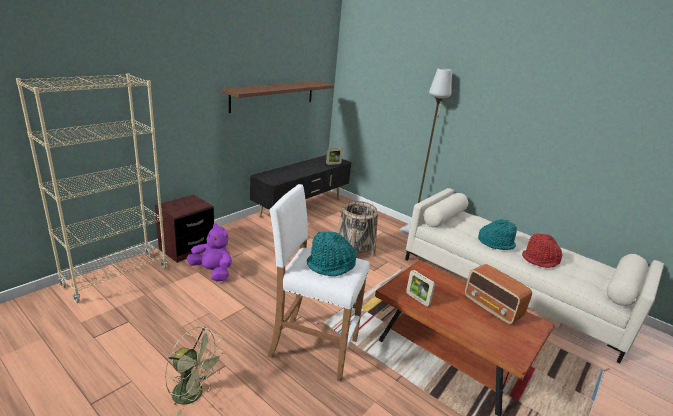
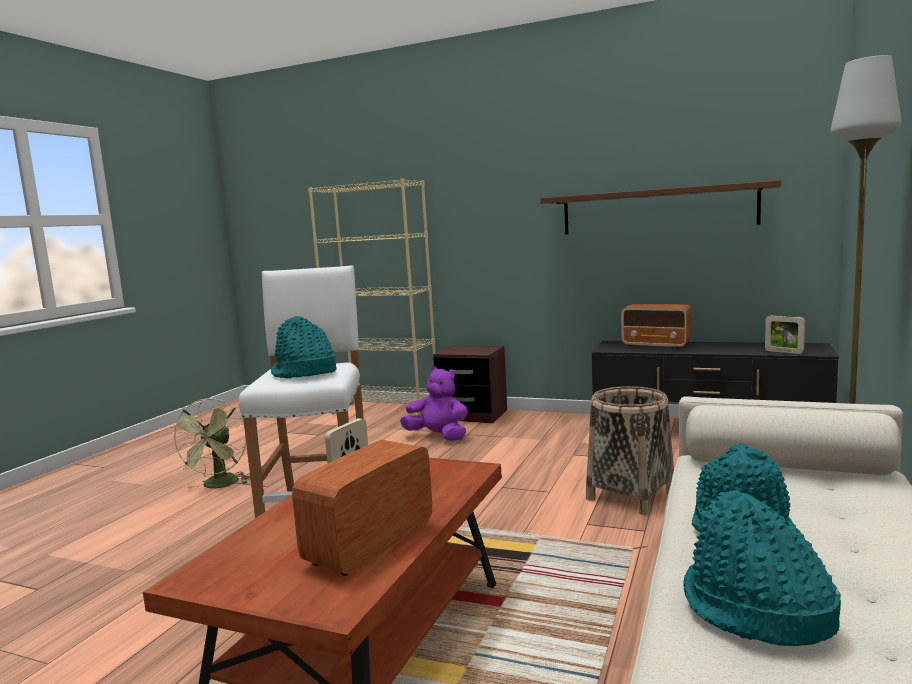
camera: 75 degrees right, 15 degrees down
(212, 272) = (438, 437): purple plush toy -> purple plush toy turned 75 degrees counterclockwise
(284, 172) = (657, 345): none -> radio
(540, 260) = (754, 610): red hat -> turquoise hat

